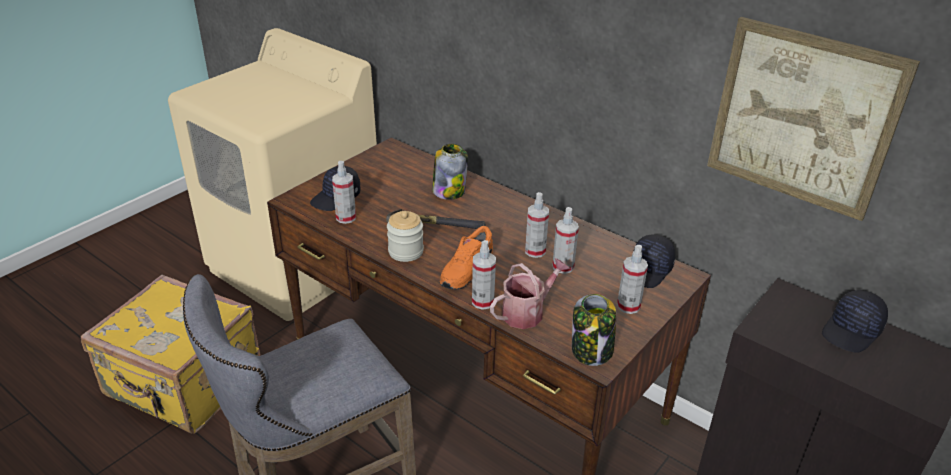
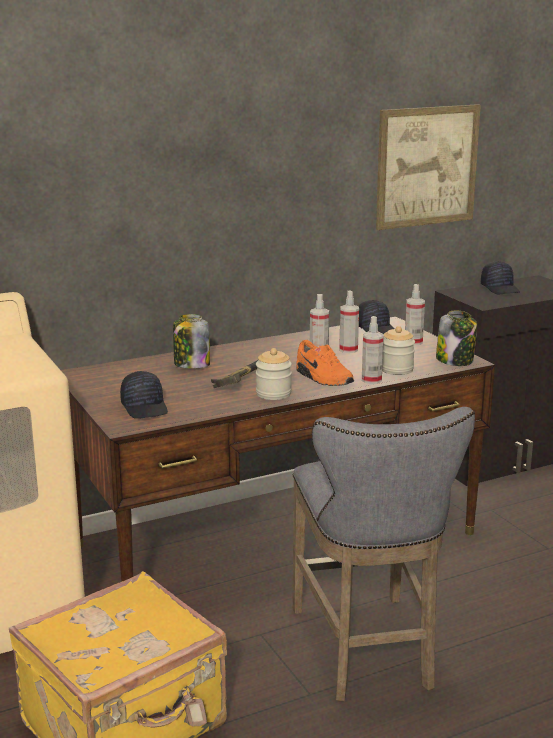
camera: 65 degrees left, 15 degrees down
(346, 218) = (188, 408): spray bottle -> none
(527, 312) = (396, 369): watering can -> jar

